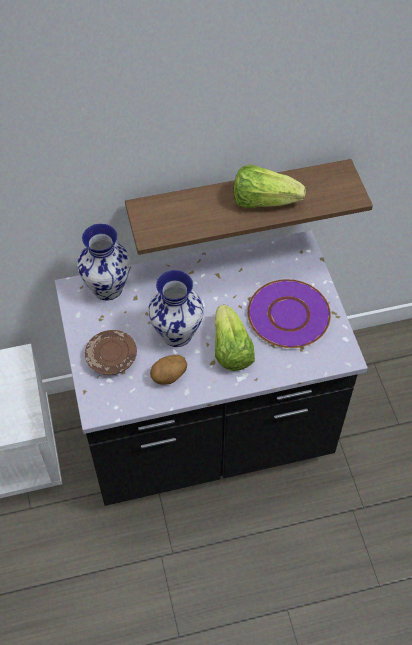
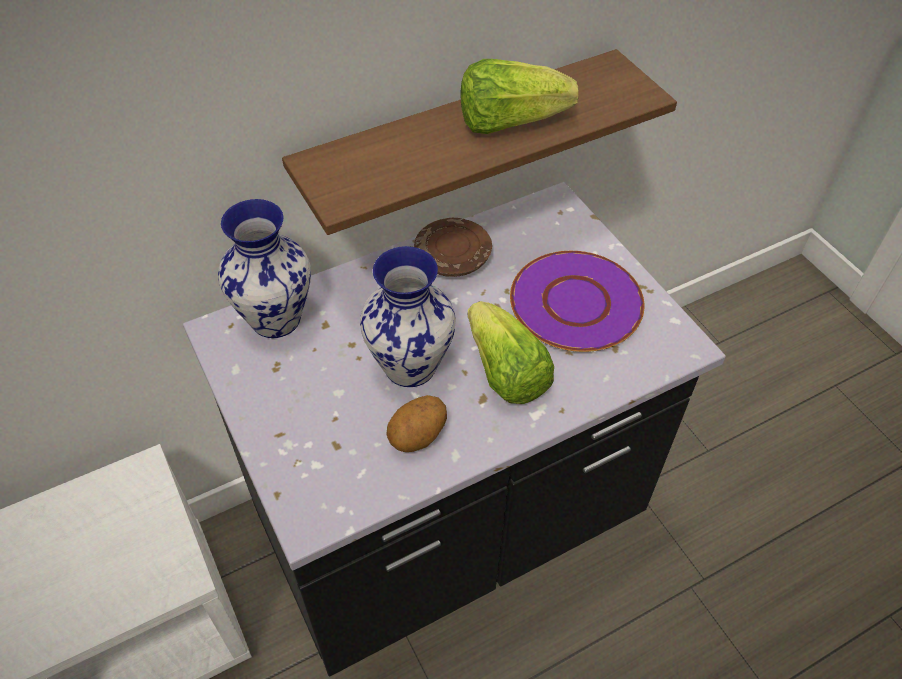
camera: 15 degrees left, 5 degrees down
(111, 358) = (311, 427): brown plate -> brown plate (453, 258)

